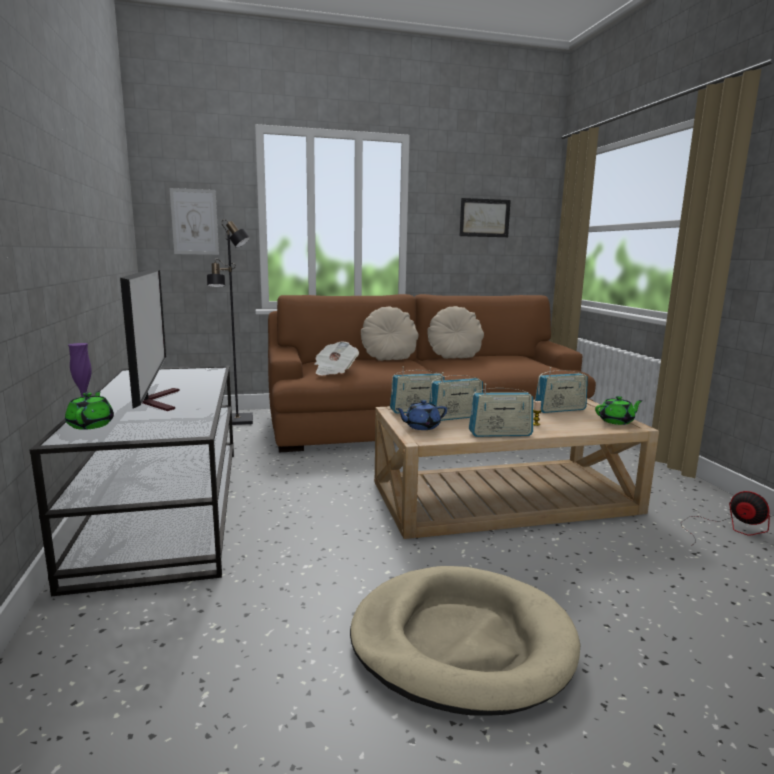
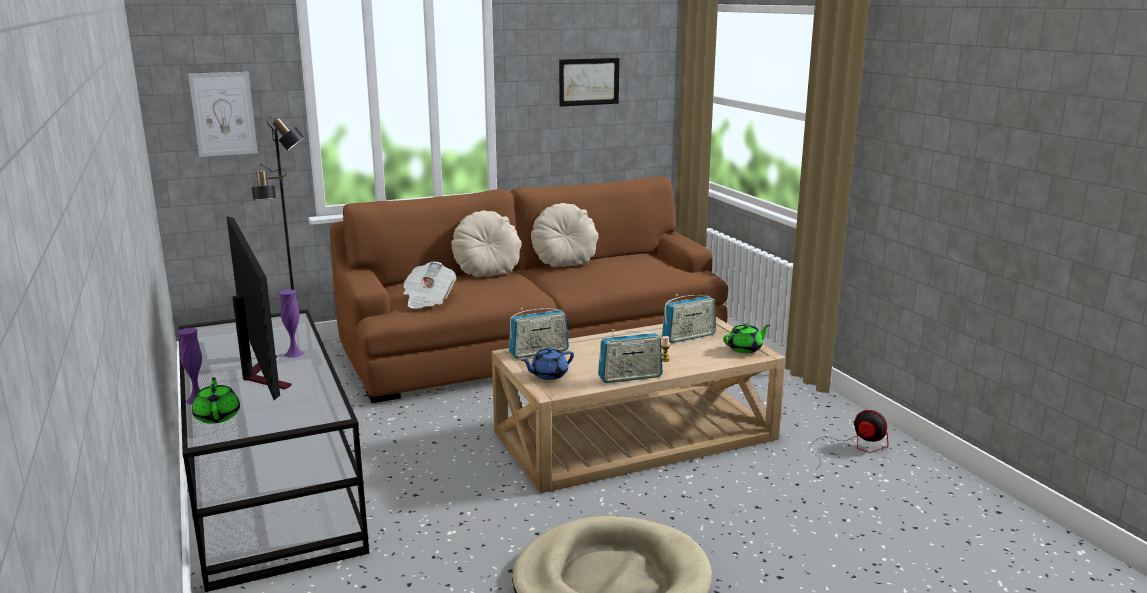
camera: 10 degrees left, 5 degrees up
(196, 389) = (294, 354): none -> purple vase
(455, 417) = (581, 357): radio -> none

